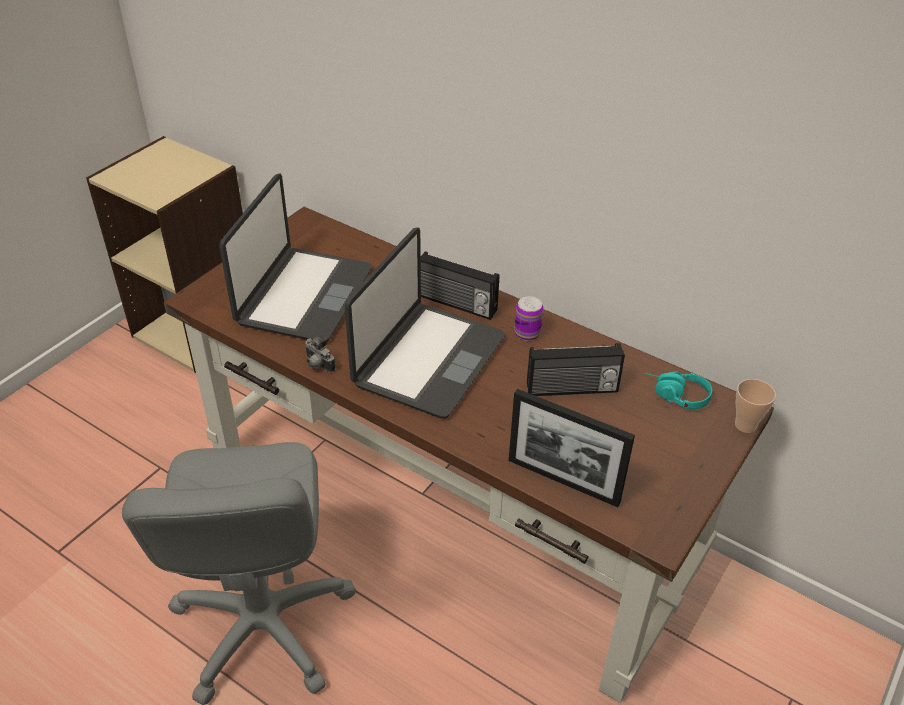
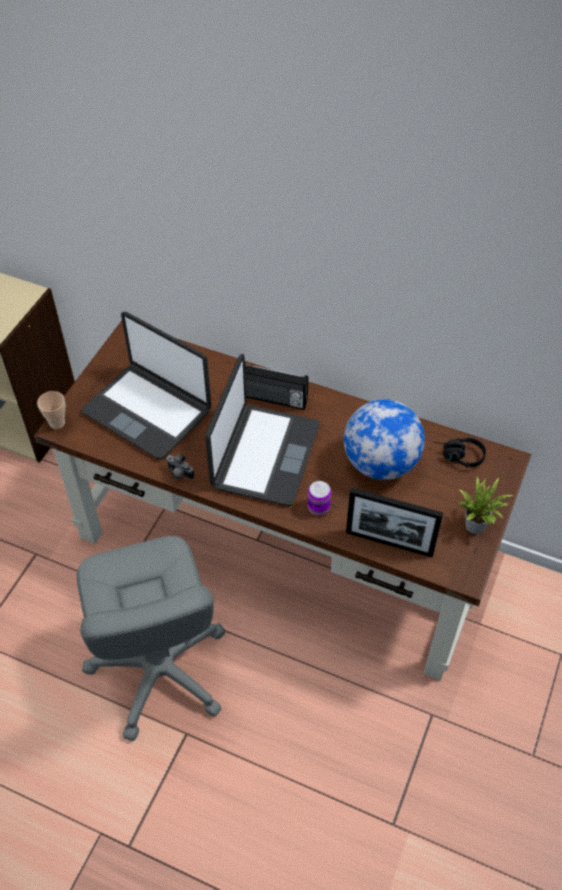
camera: 10 degrees left, 10 degrees up
(303, 296) = (148, 411): laptop -> laptop turned 120 degrees clockwise
(527, 333) = (335, 417): can -> can (318, 507)
(572, 389) = (380, 463): radio -> globe
(674, 396) = (457, 456): turquoise headphones -> black headphones
(686, 477) = (477, 524): none -> potted plant
(745, 425) = (513, 473): cup -> cup (57, 423)

